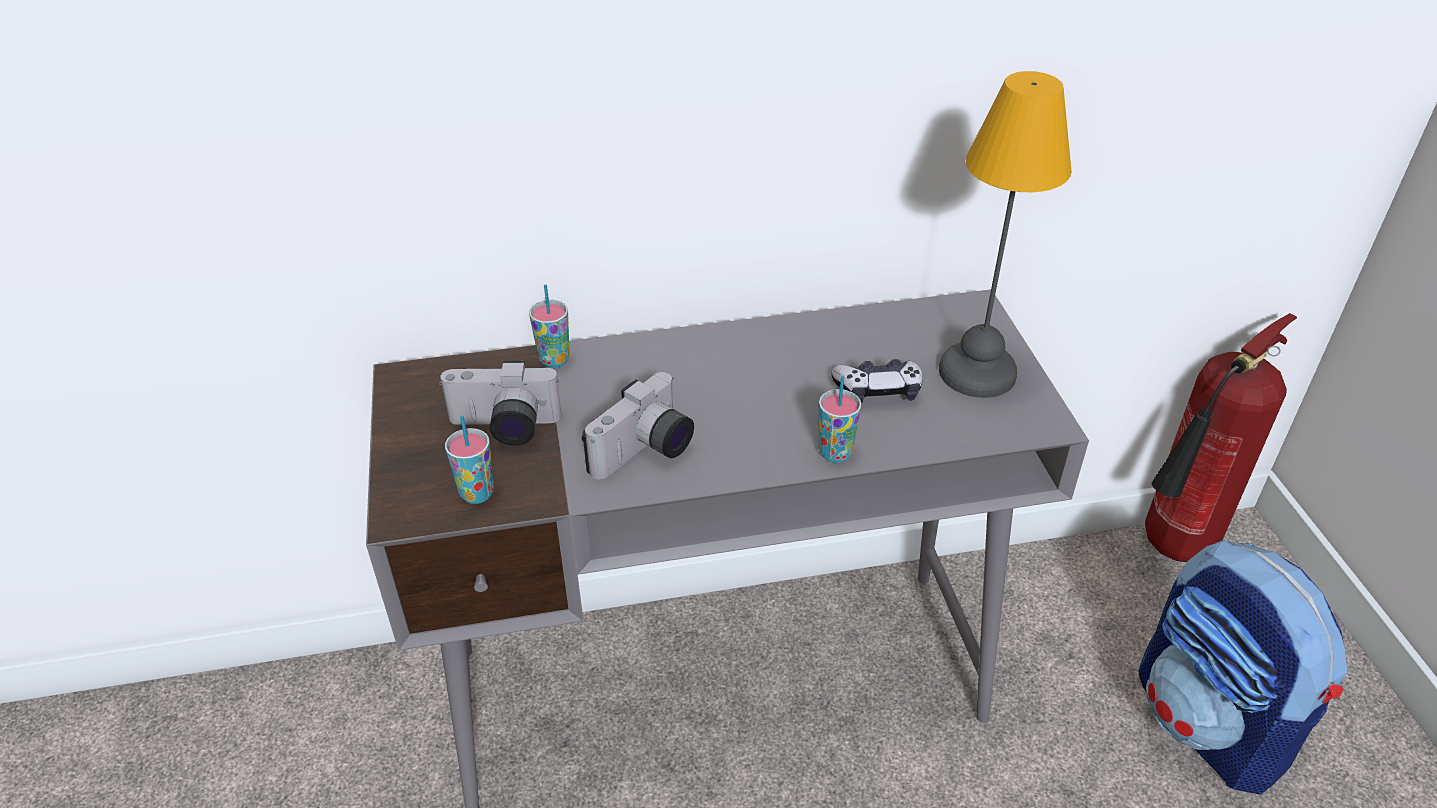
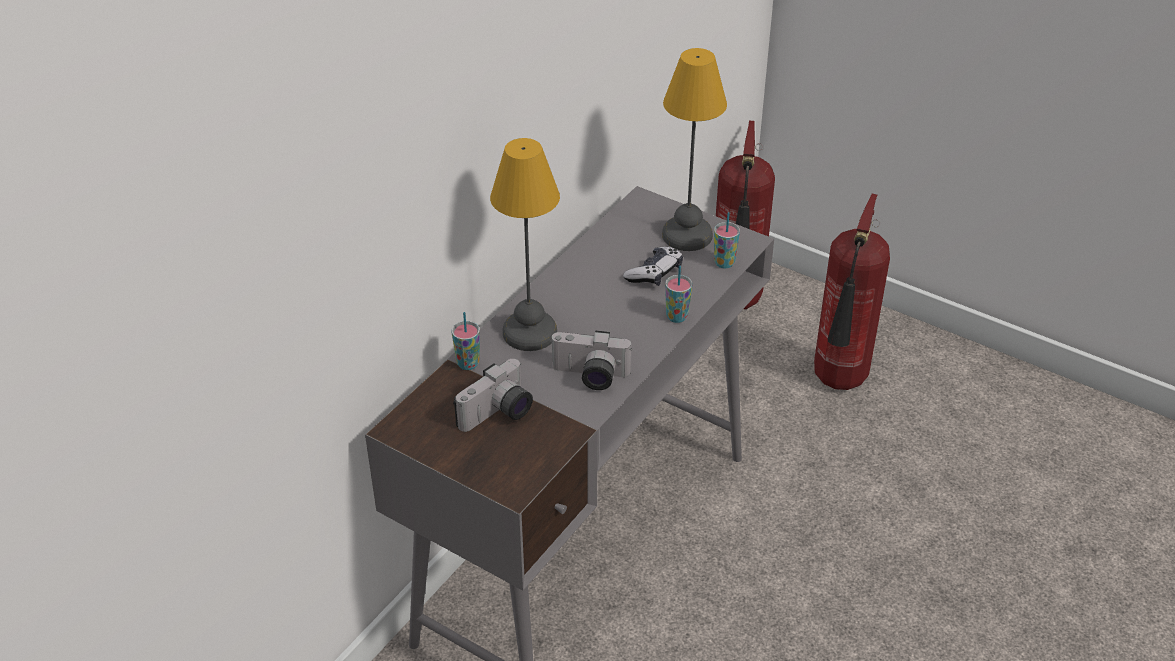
camera: 45 degrees left, 0 degrees up
(477, 493) = (536, 453): cup -> cup (724, 263)
(645, 453) = (589, 377): camera -> camera turned 105 degrees clockwise
(655, 366) = (528, 332): none -> table lamp
(1211, 724) = (839, 383): backpack -> fire extinguisher

